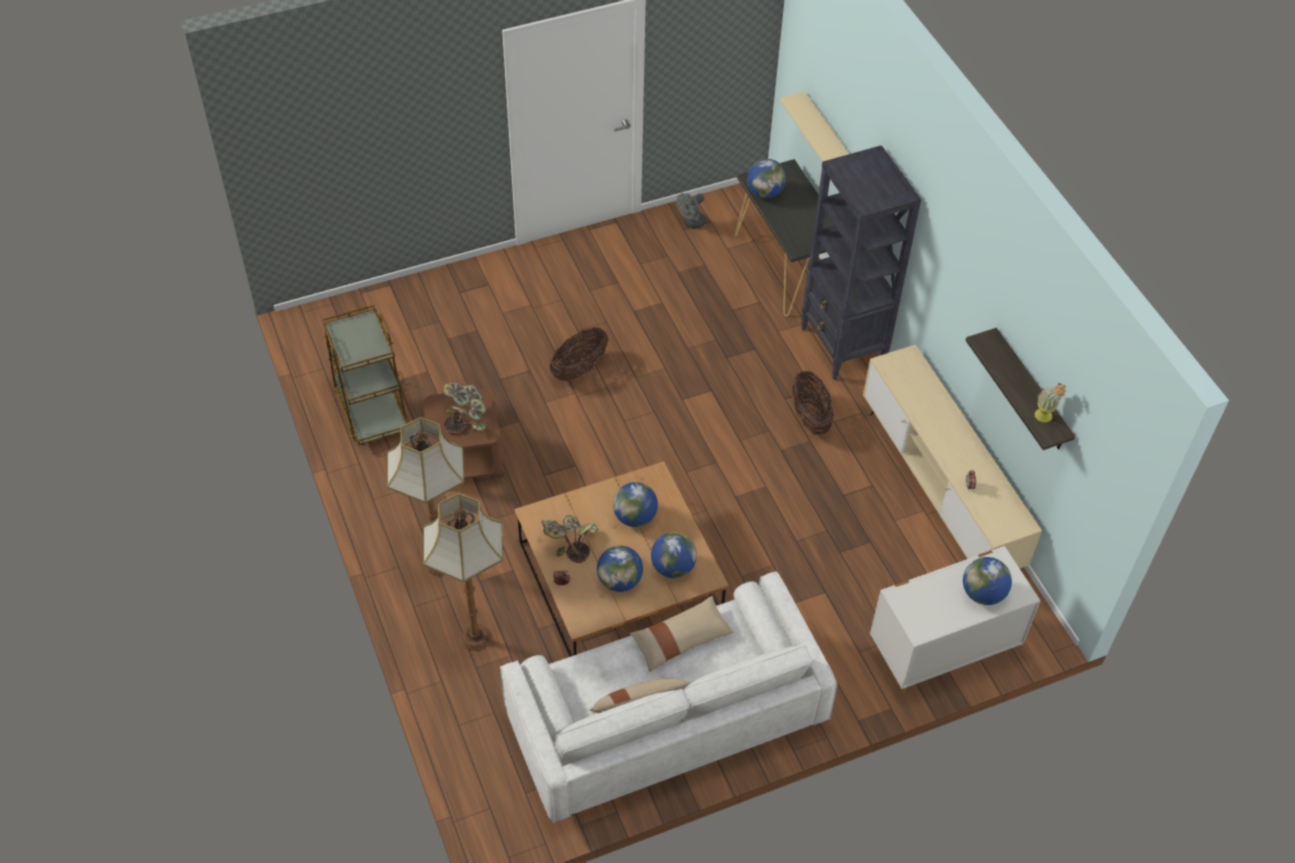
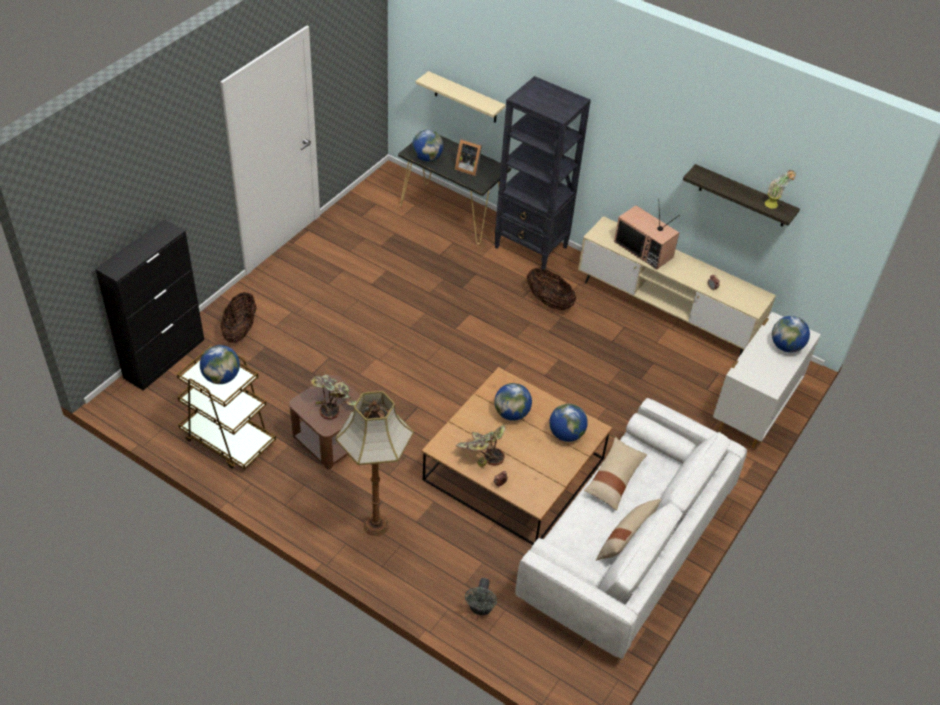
camera: 35 degrees left, 5 degrees down
(376, 298) = (165, 358): none -> black cabinet
(474, 636) = (445, 563): floor lamp -> none
(579, 368) = (365, 339): basket -> basket (240, 330)
(619, 581) = (538, 461): globe -> globe (221, 377)
(691, 223) = (363, 210): grey fan -> grey fan (480, 608)
(800, 222) = (468, 168): none -> picture frame
(929, 405) = (644, 249): none -> television

